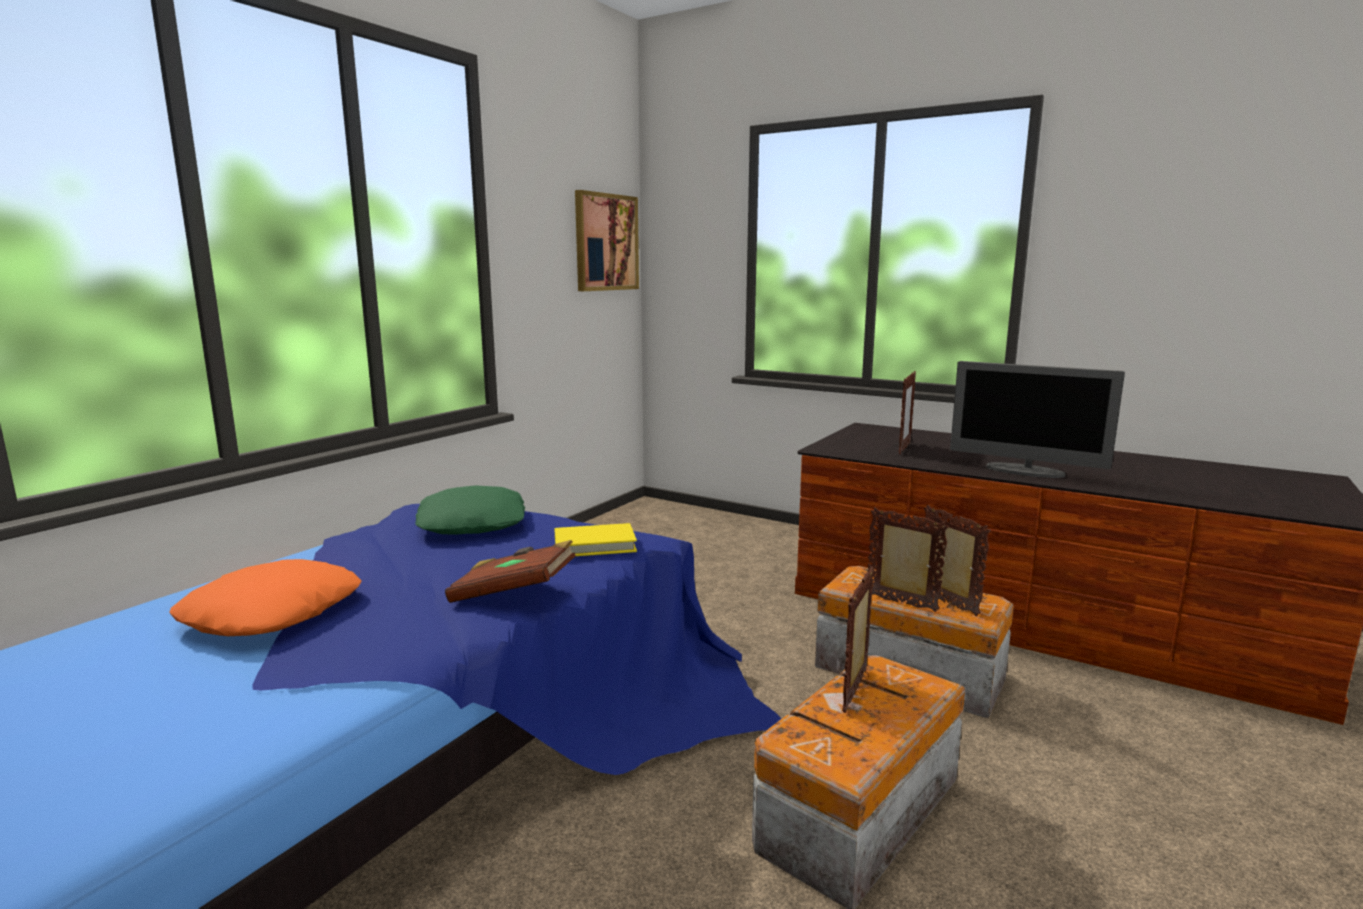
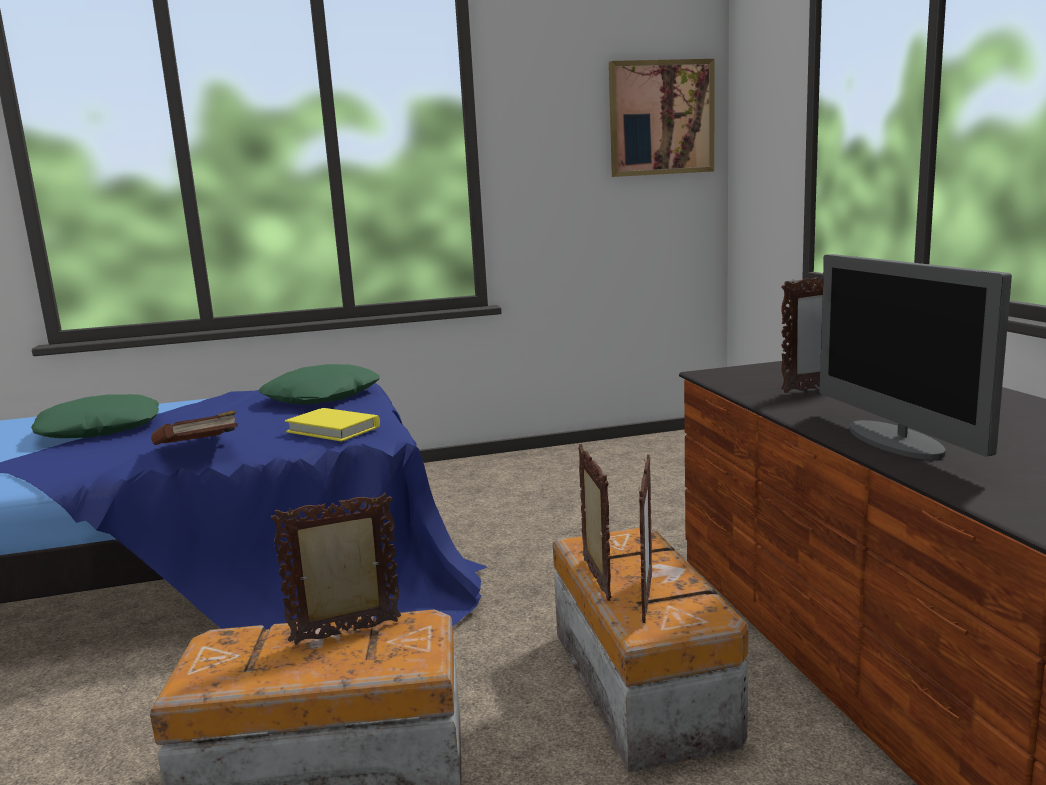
camera: 45 degrees right, 0 degrees up
(271, 613) = (100, 429): orange pillow -> green pillow

